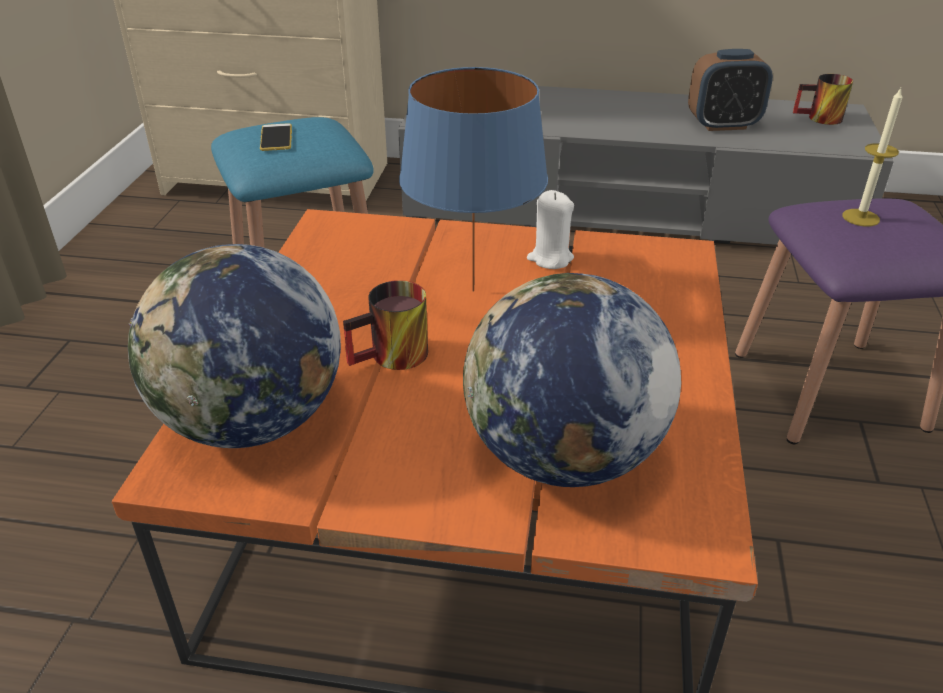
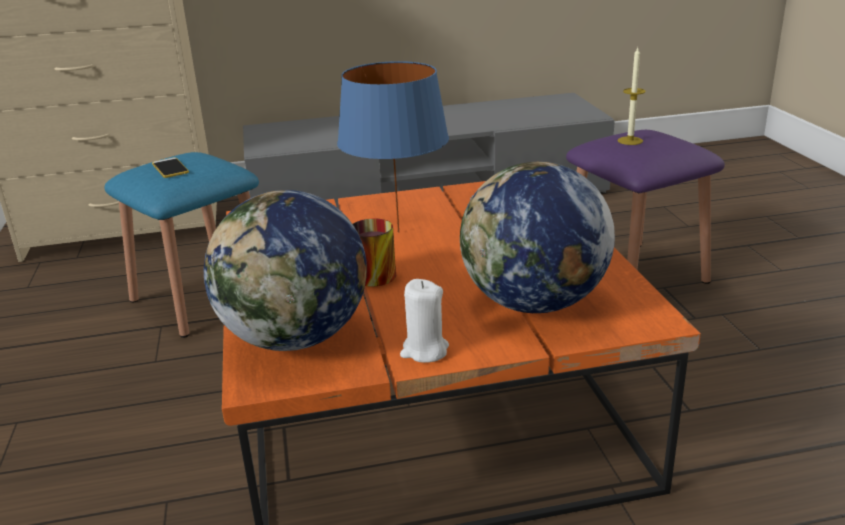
camera: 20 degrees left, 10 degrees down
(550, 258) = (438, 204): white candle -> white candle (424, 351)
(723, 125) = (489, 118): alarm clock -> none
(819, 119) = (551, 104): mug -> none

